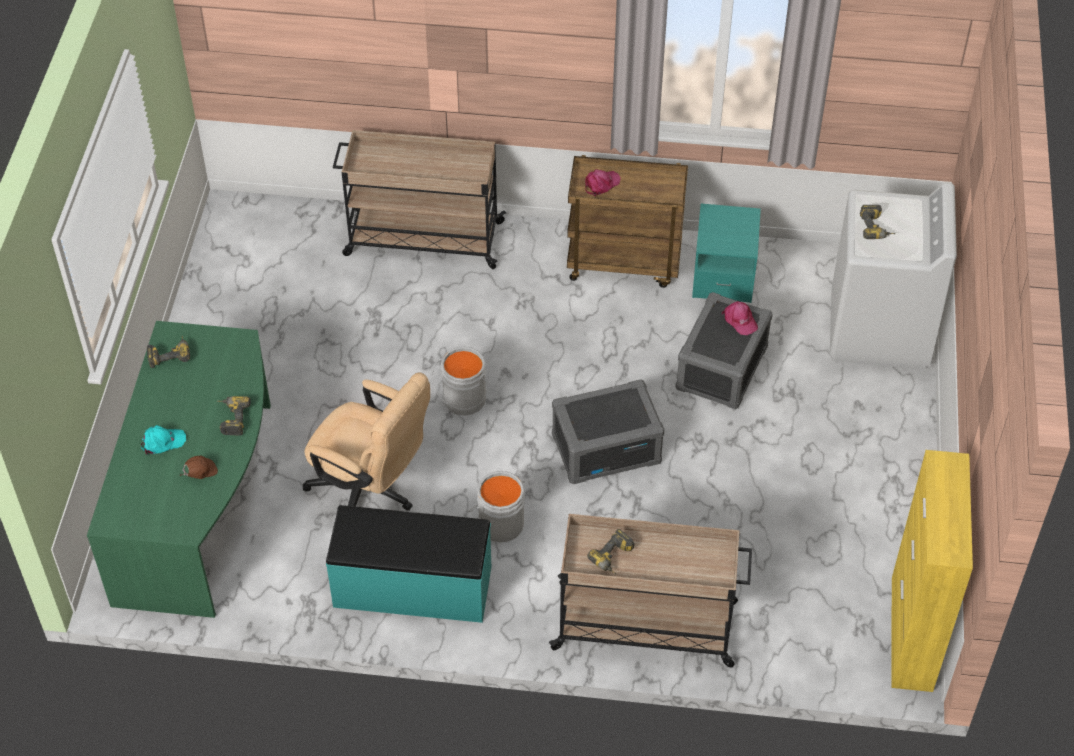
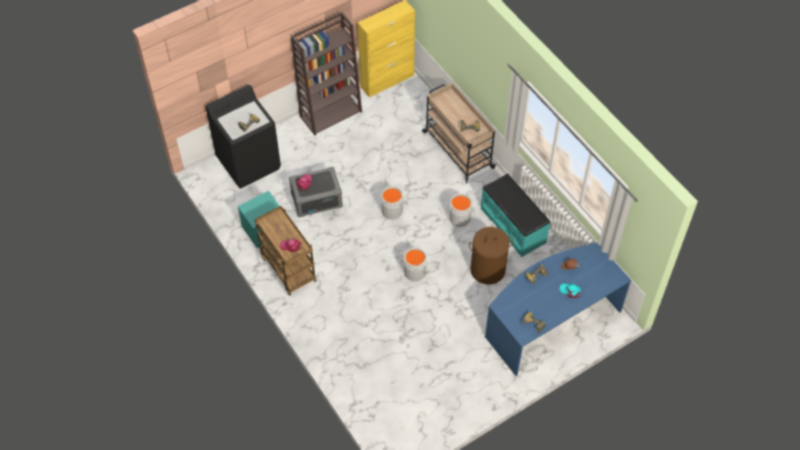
camera: 130 degrees left, 5 degrees up
(201, 503) = (551, 321): green desk -> blue desk
(371, 491) = (488, 269): beige office chair -> brown laundry basket
(422, 238) = (342, 355): beige cart -> none
(606, 448) = (392, 210): grey storage box -> grey bucket
(879, 330) = (249, 162): white washing machine -> black washing machine
(898, 498) = (331, 113): none -> brown bookcase

